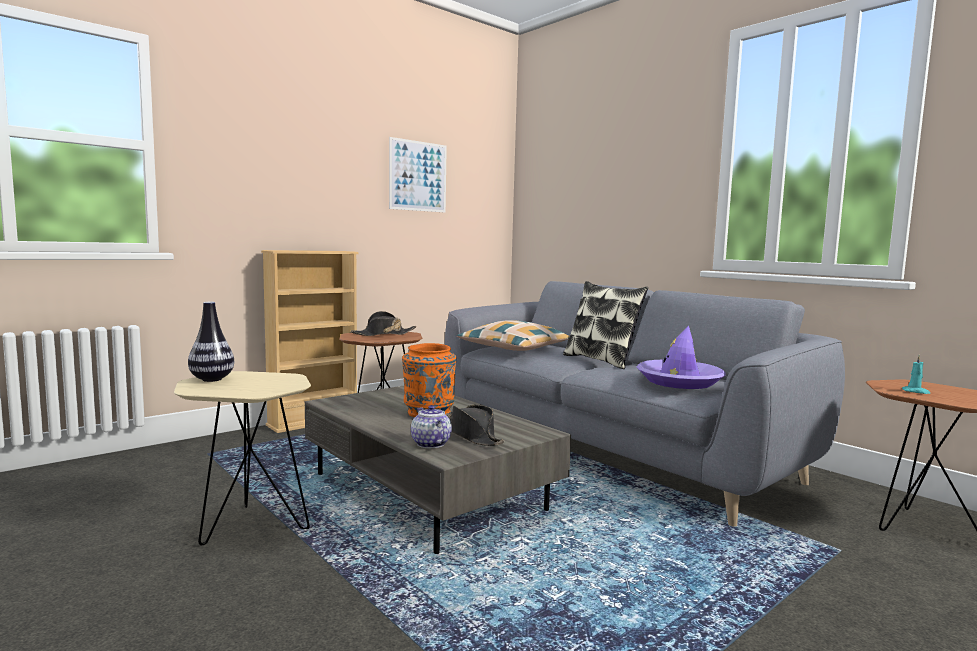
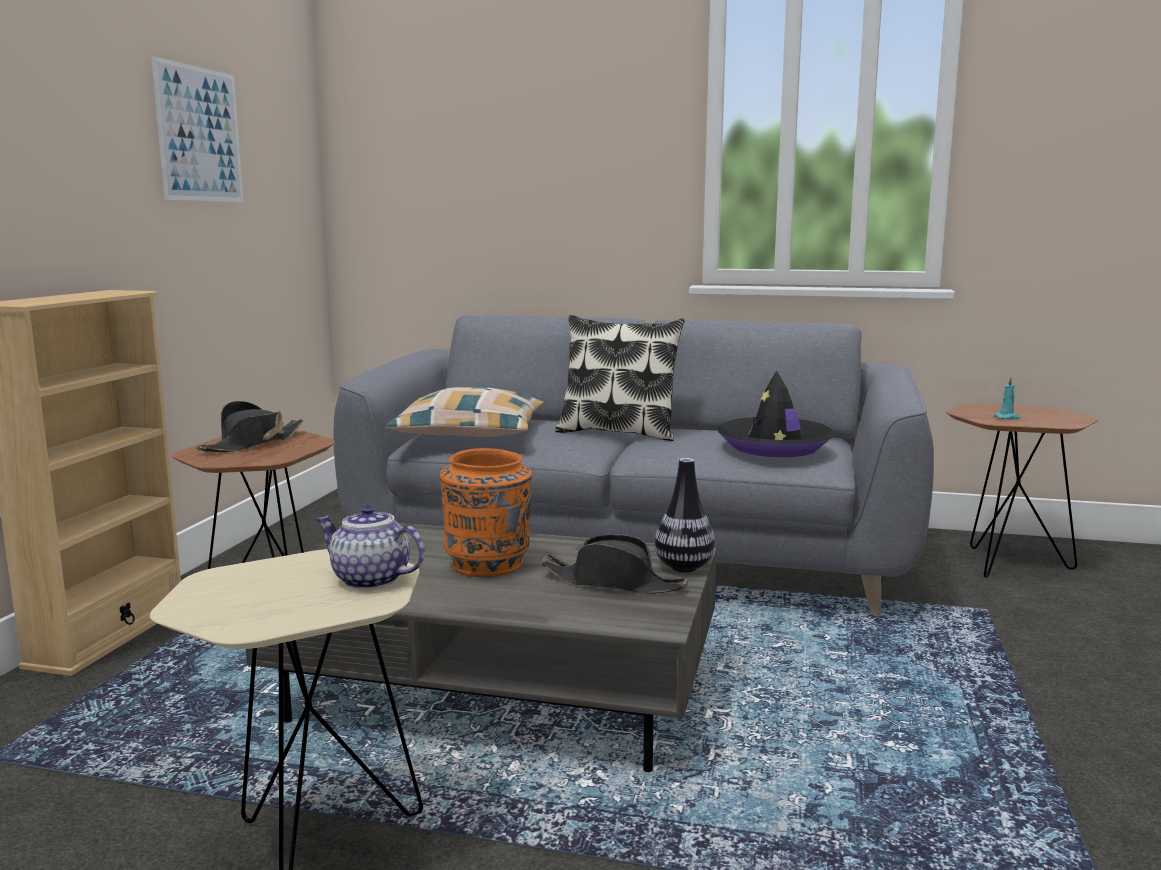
camera: 35 degrees left, 5 degrees up
(212, 379) = (213, 598): vase -> vase (684, 568)
(430, 444) = (591, 611): teapot -> teapot (368, 579)
(679, 381) = (774, 447): purple hat -> black hat

